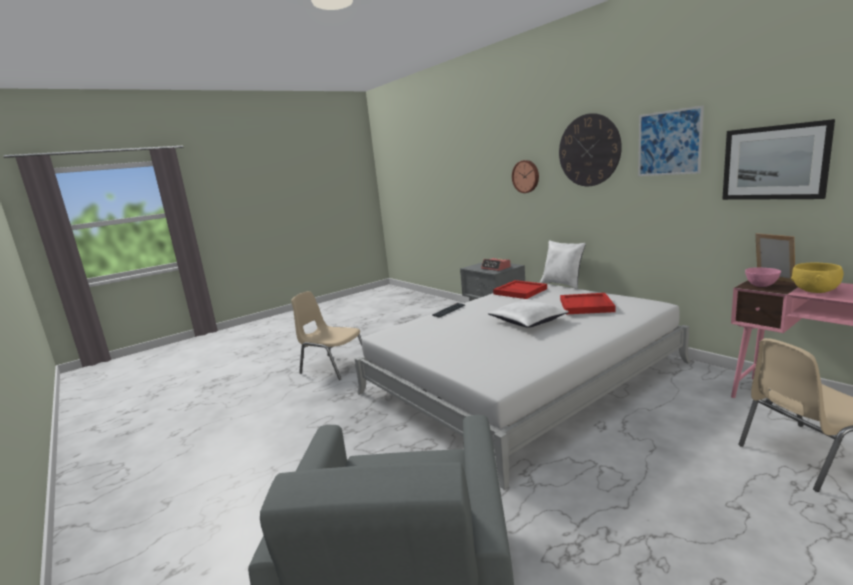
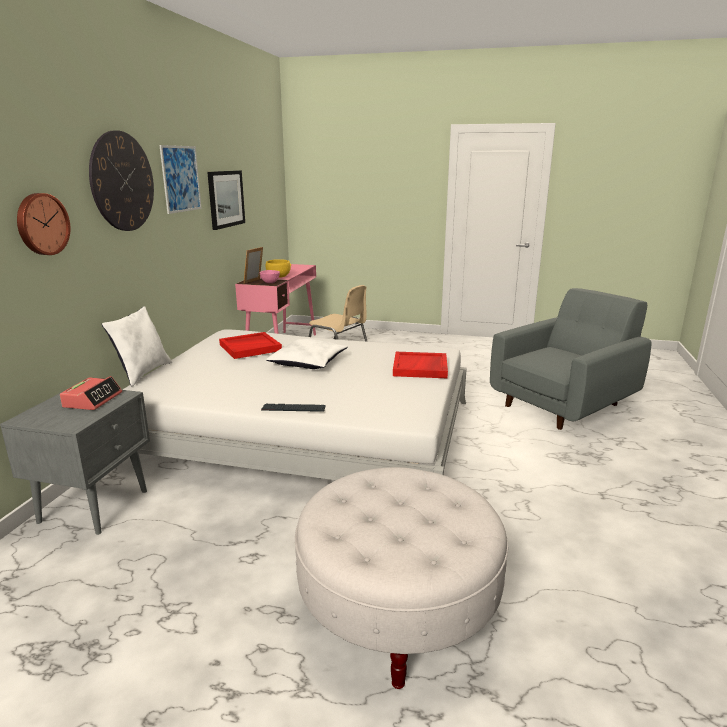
camera: 130 degrees left, 5 degrees up
(333, 366) = (397, 609): beige chair -> white ottoman
(519, 291) = (183, 389): red tray -> red tray (420, 368)

